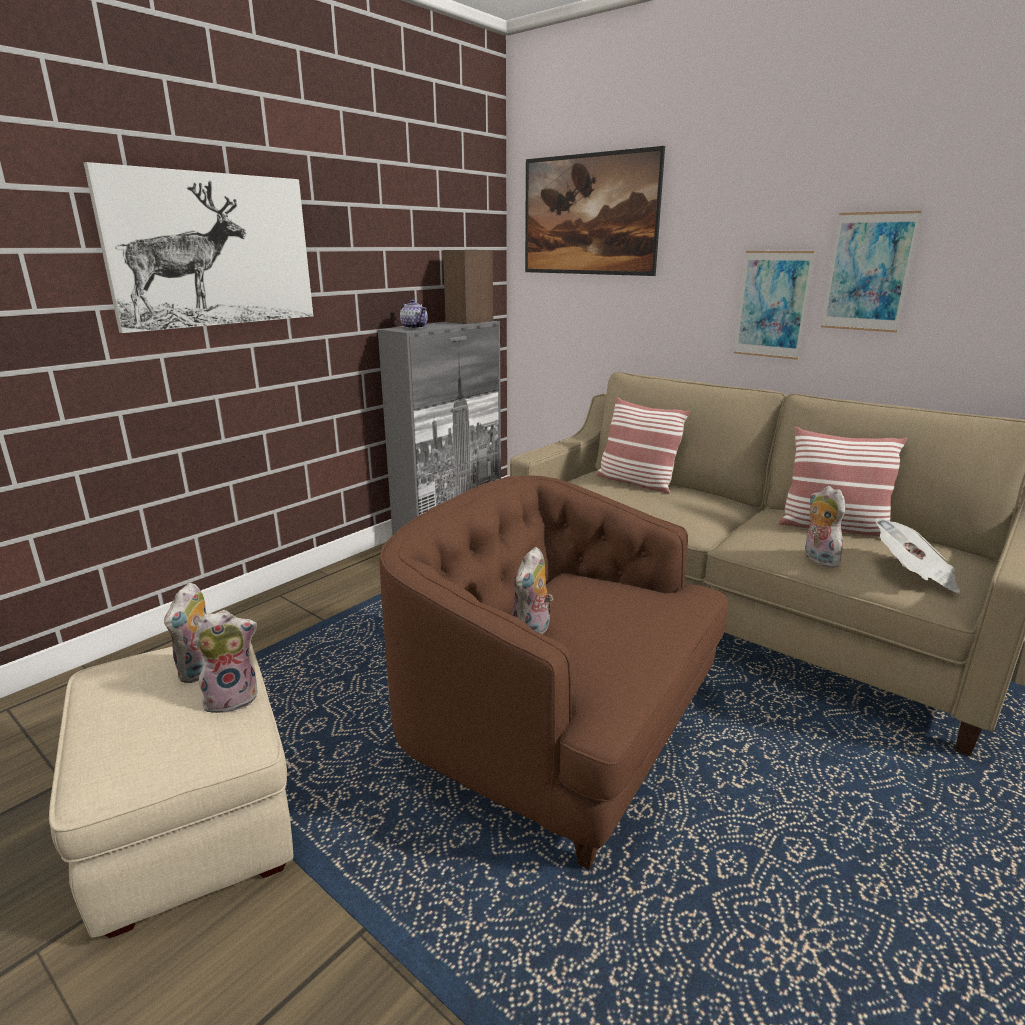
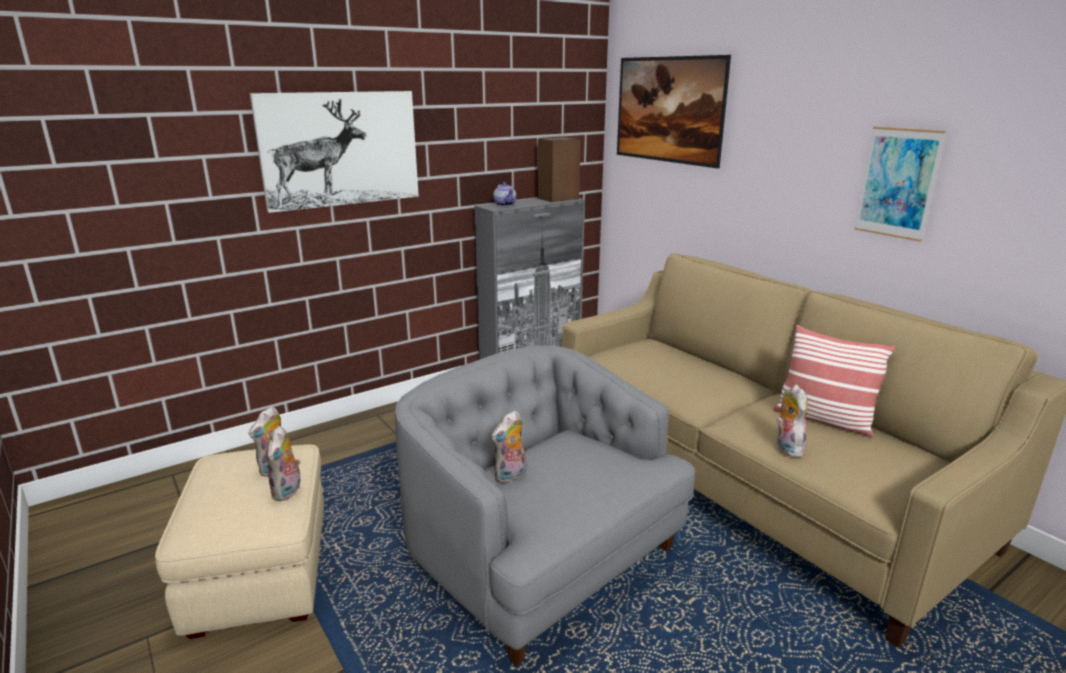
camera: 15 degrees right, 0 degrees up
(233, 698) = (288, 492): plush toy -> plush toy turned 105 degrees clockwise
(558, 732) = (541, 559): brown armchair -> grey armchair
(636, 482) = (672, 355): pillow -> none
(772, 304) = (815, 204): picture -> none
(913, 575) = (867, 475): newspaper -> none

